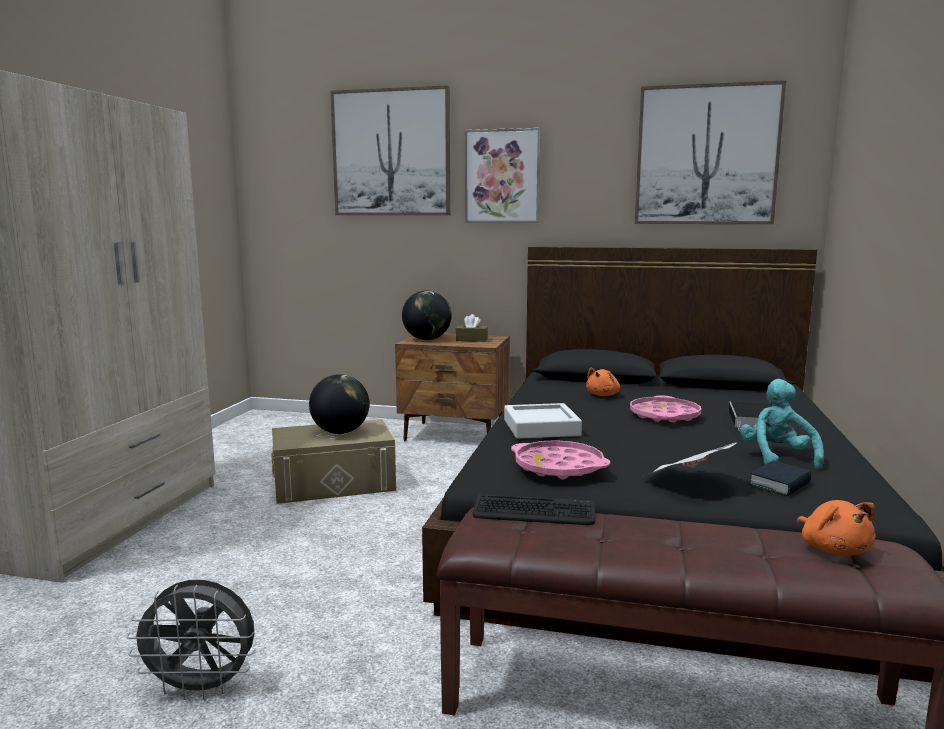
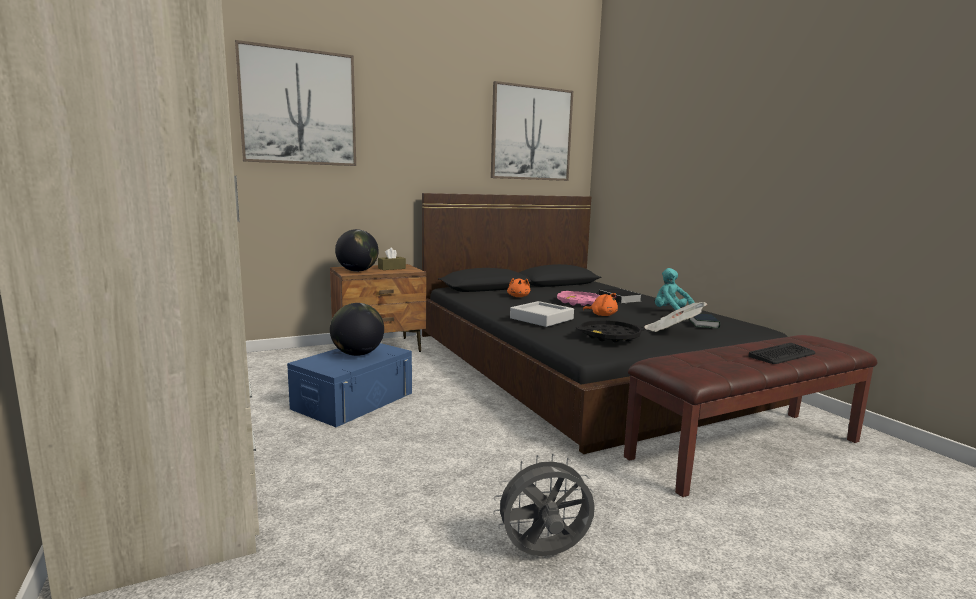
camera: 40 degrees left, 0 degrees up
(202, 688) = (544, 555): grey fan -> grey fan turned 150 degrees counterclockwise
(334, 483) = (353, 400): beige storage box -> blue storage box
(502, 176) = (398, 137): picture -> none
(534, 512) = (678, 356): keyboard -> keyboard (782, 355)
(558, 467) = (610, 336): pink tray -> black tray
(833, 549) = (800, 341): orange plush toy -> orange plush toy (602, 315)

